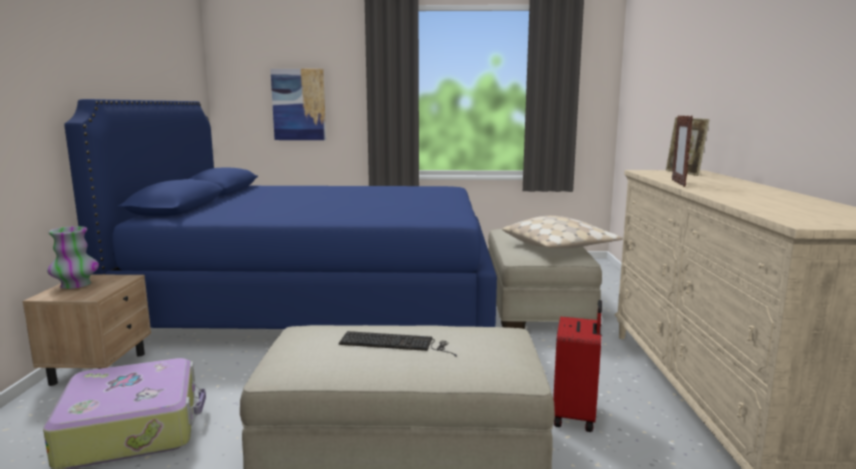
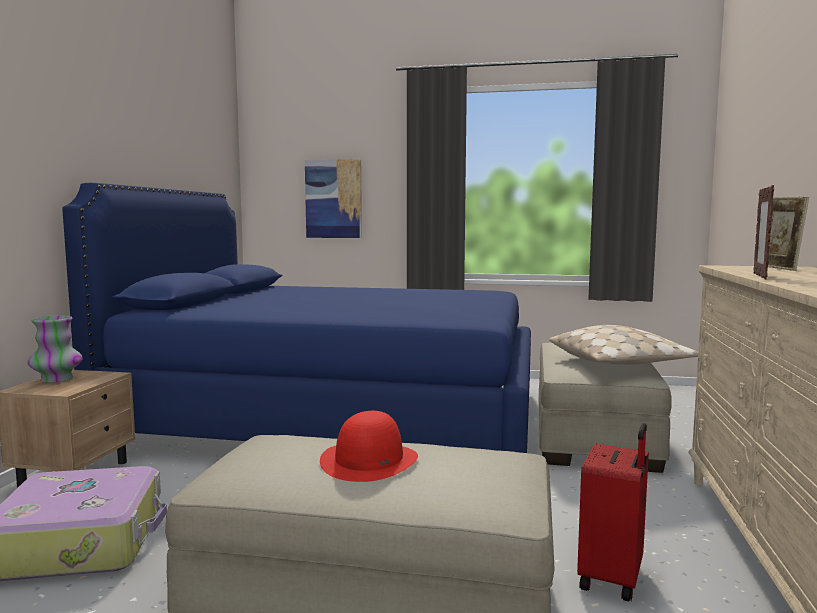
camera: 10 degrees right, 5 degrees down
(397, 343) = (369, 461): keyboard -> red hat

